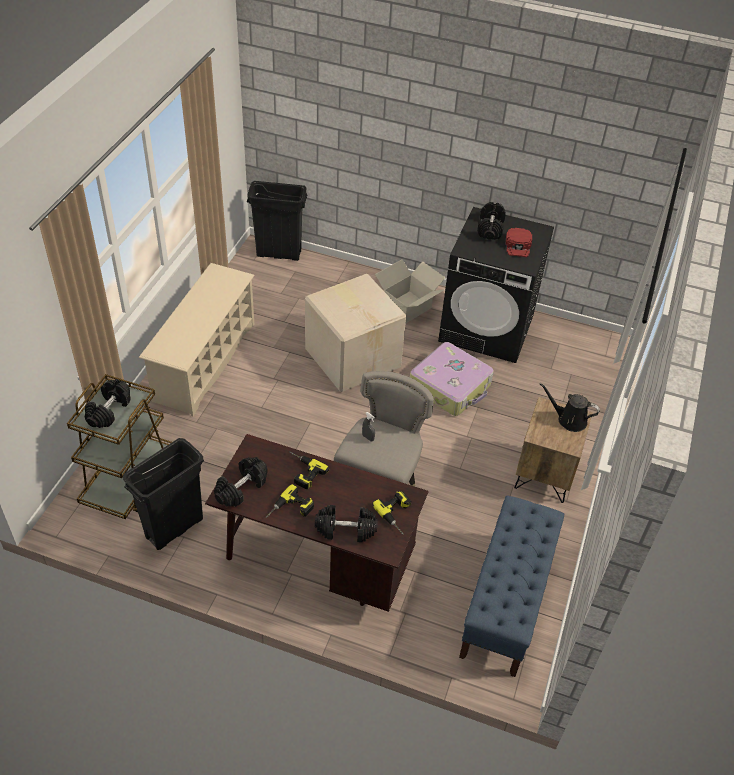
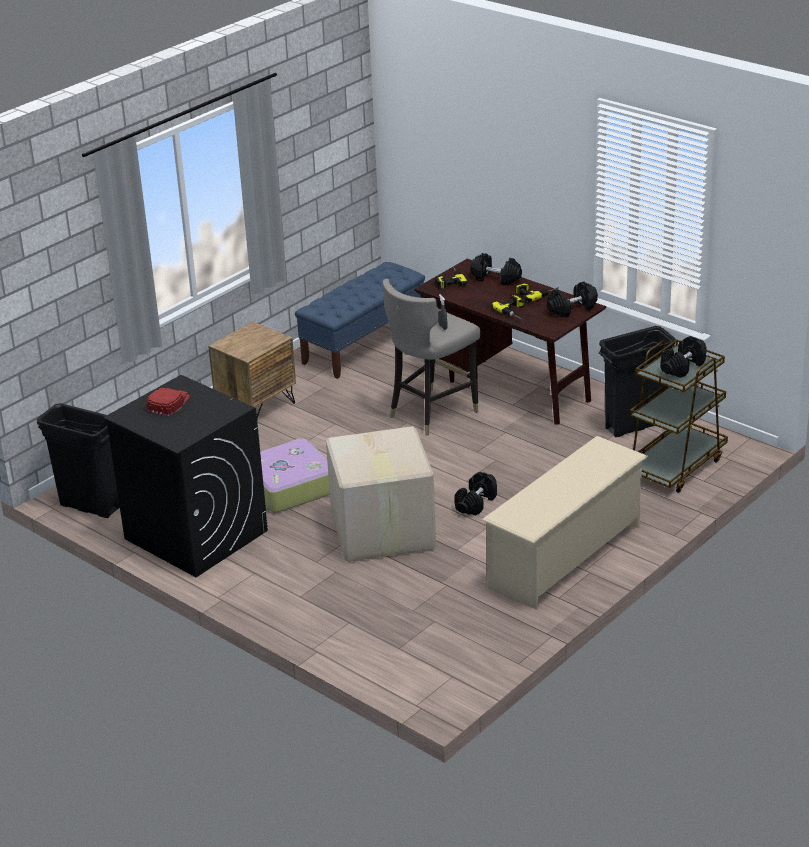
camera: 155 degrees left, 15 degrees down
(279, 254) = (409, 679): black trash can -> black trash can (89, 506)
(407, 307) = (275, 574): cardboard box -> none
(490, 228) = (182, 425): black dumbbell -> black dumbbell (476, 503)
(569, 420) = (236, 343): black watering can -> none

